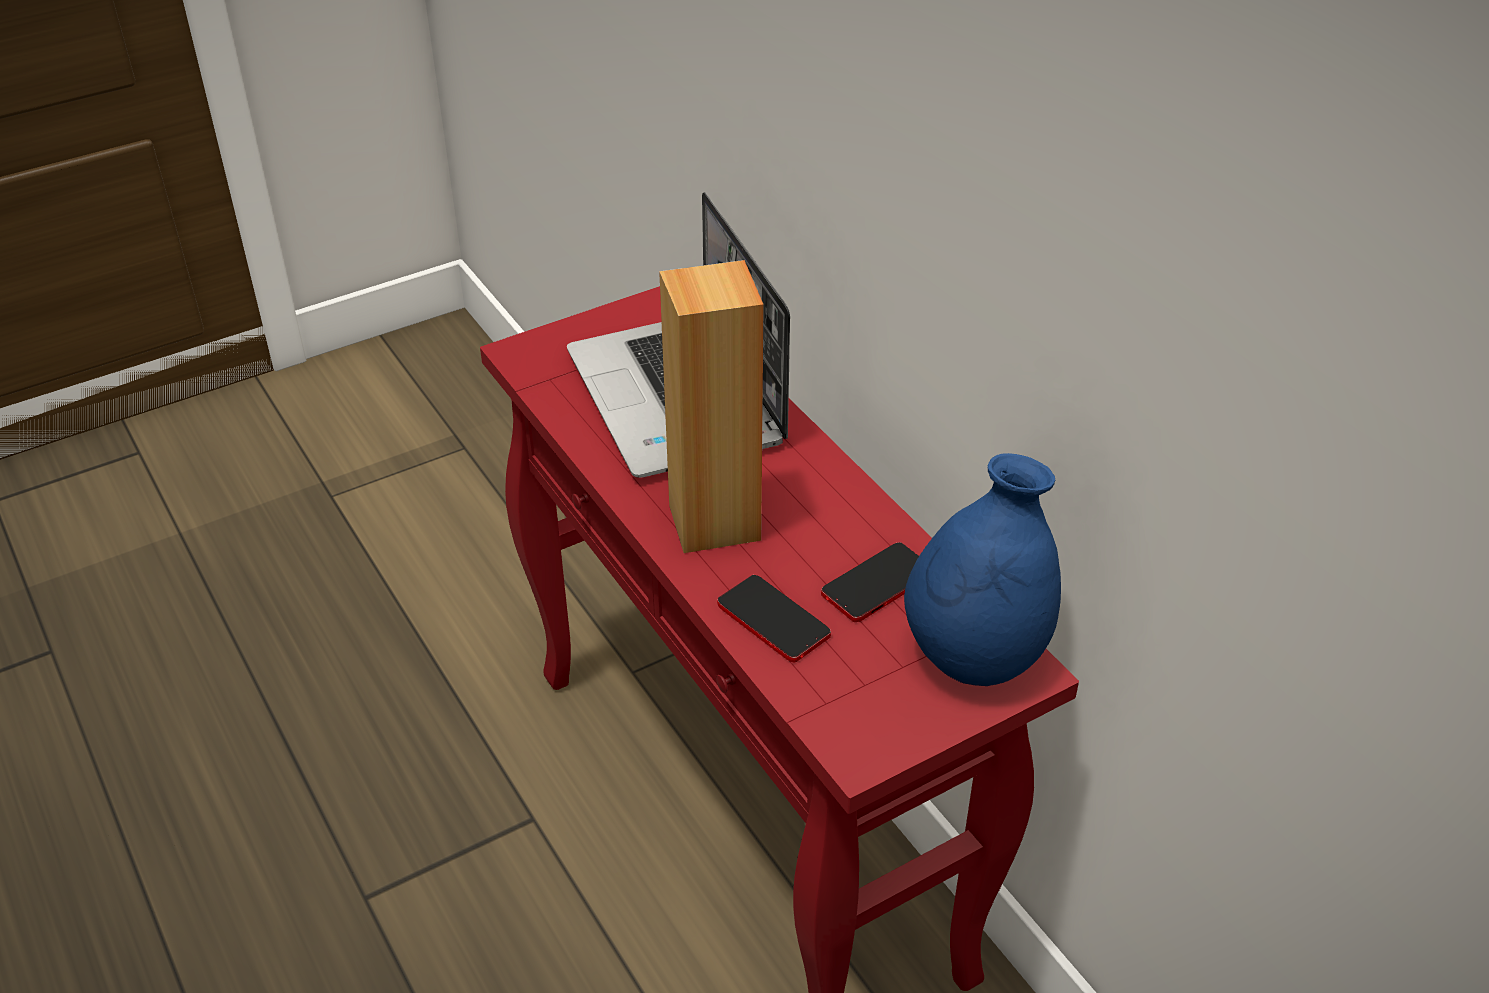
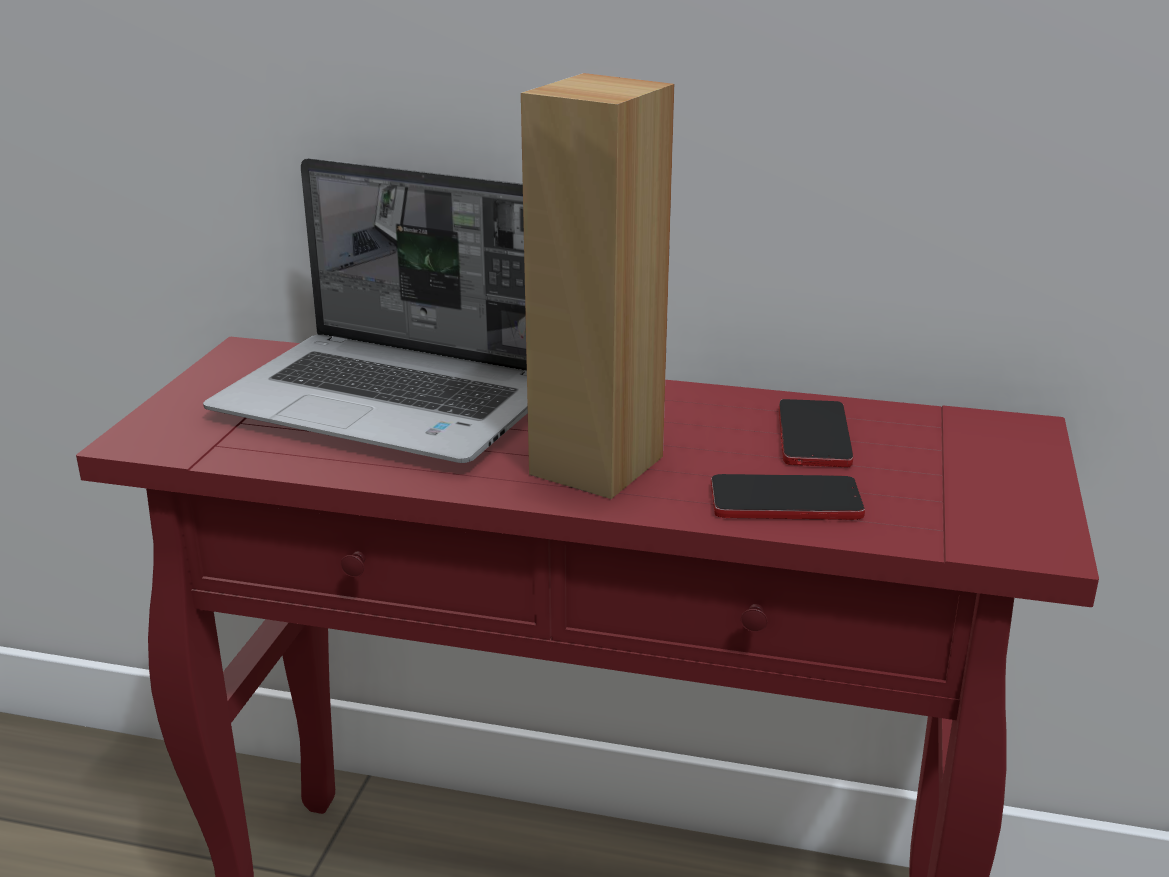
camera: 45 degrees left, 15 degrees down
(975, 656) = (975, 439): blue vase -> none

